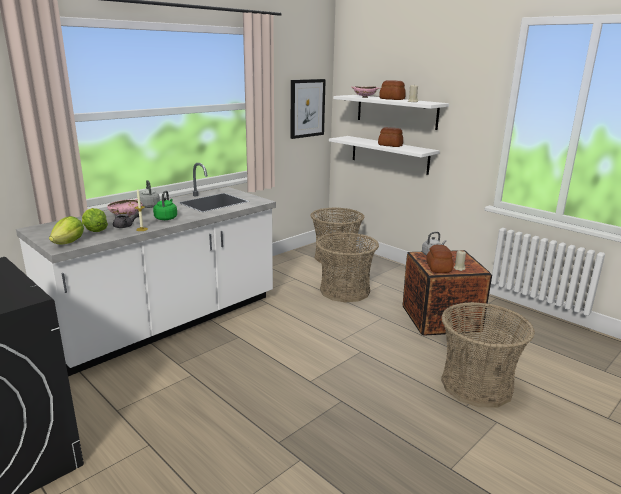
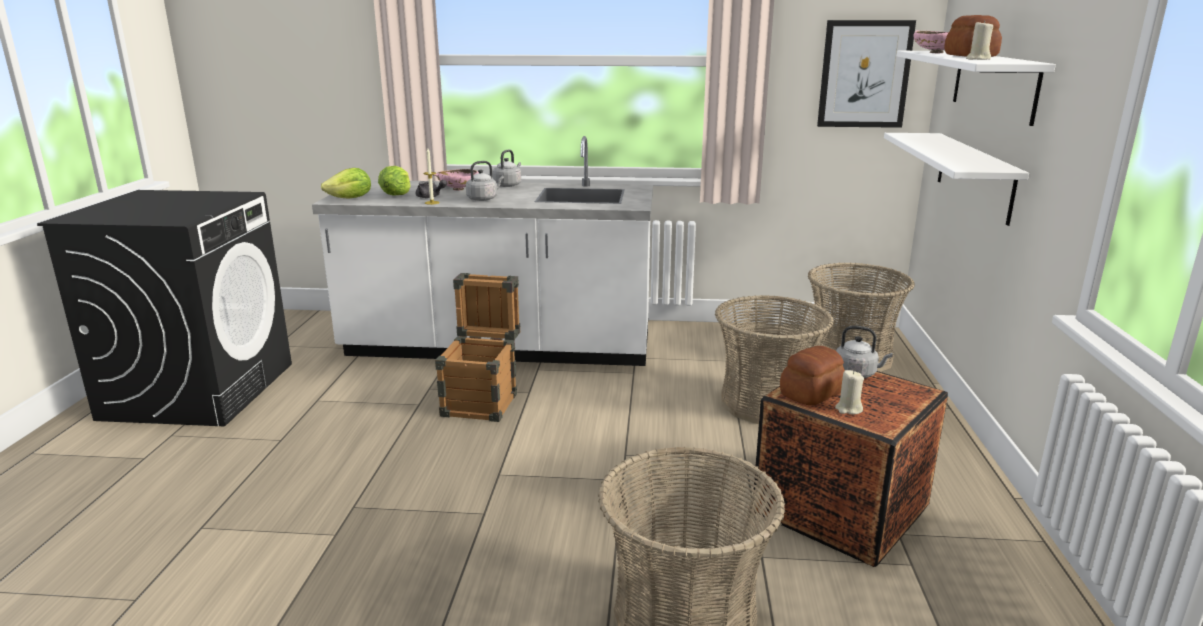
camera: 50 degrees right, 0 degrees up
(166, 218) = (483, 199): green kettle -> grey kettle
(224, 353) = (483, 400): none -> crate
(390, 145) = (952, 153): bread -> none

